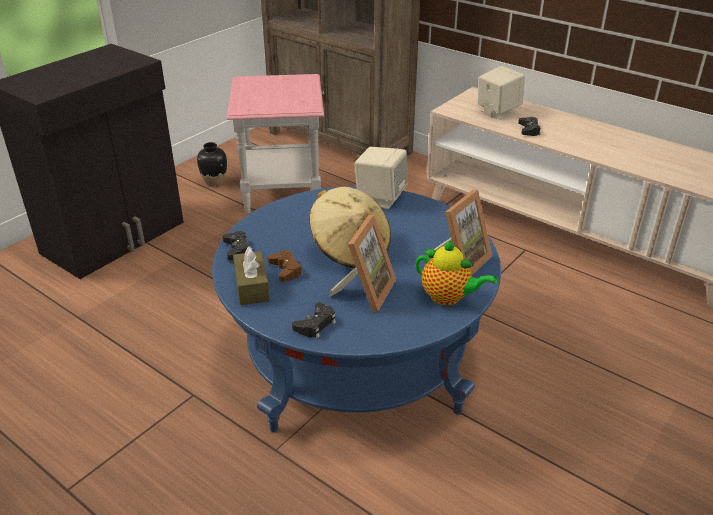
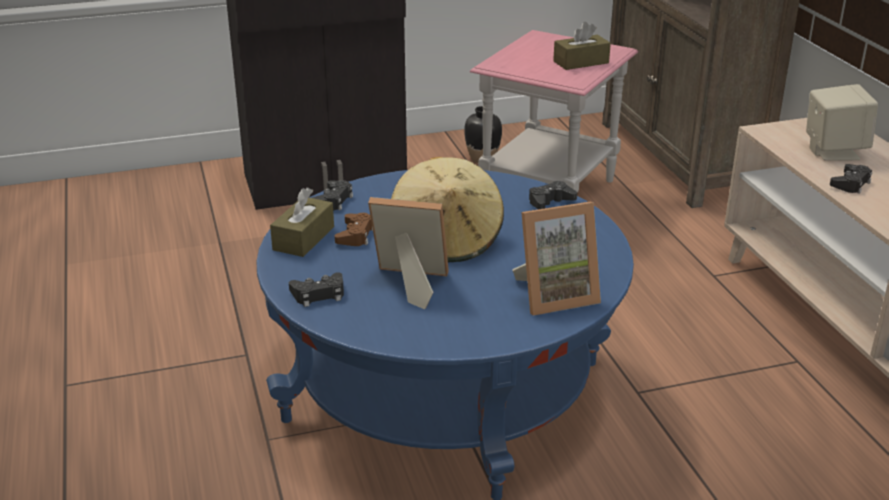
camera: 35 degrees right, 5 degrees down
(296, 92) = (581, 62): none -> brown tissue box
(365, 291) = (408, 284): picture frame -> picture frame turned 135 degrees counterclockwise
(380, 198) = (550, 201): beige speaker -> black game controller
(448, 298) = (491, 325): teapot -> none

